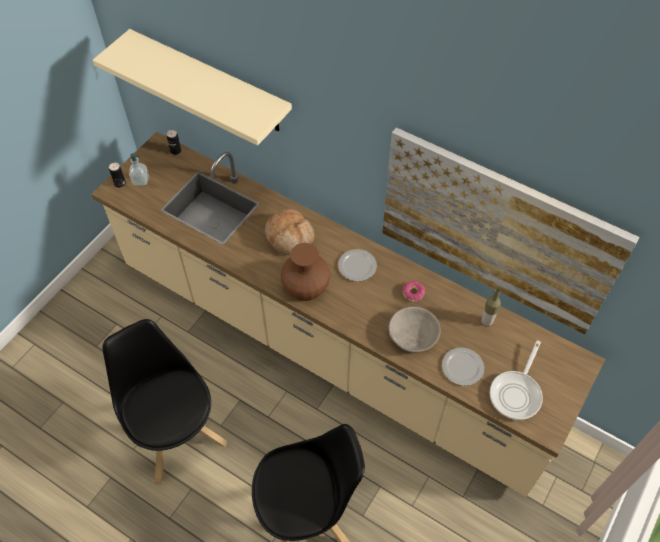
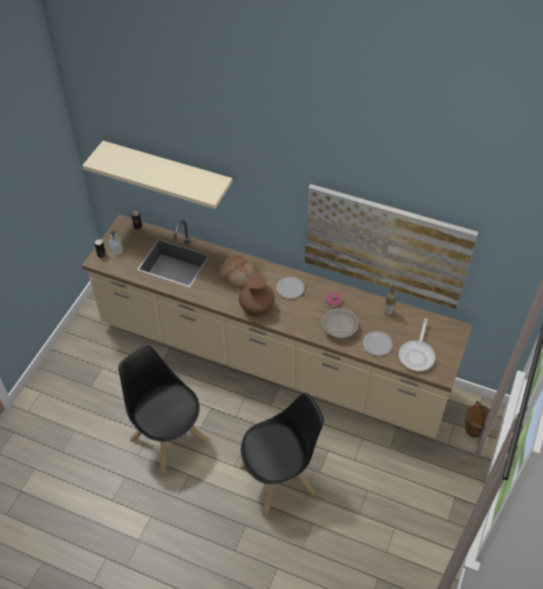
camera: 10 degrees left, 5 degrees down
(583, 490) = (474, 429): none -> brown bucket

